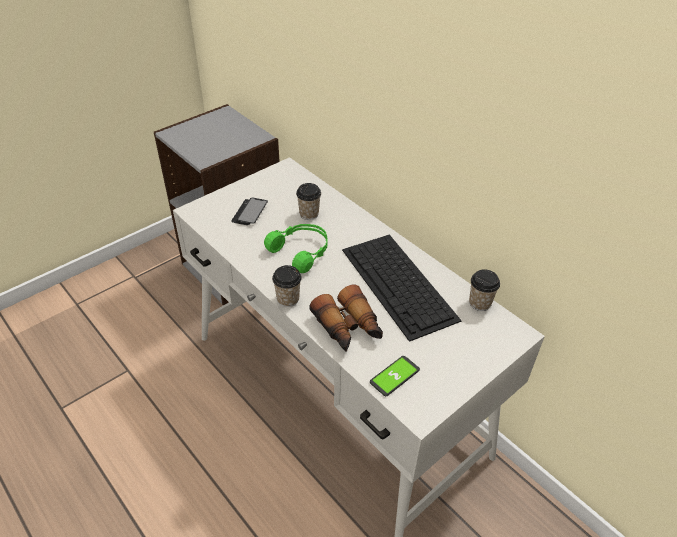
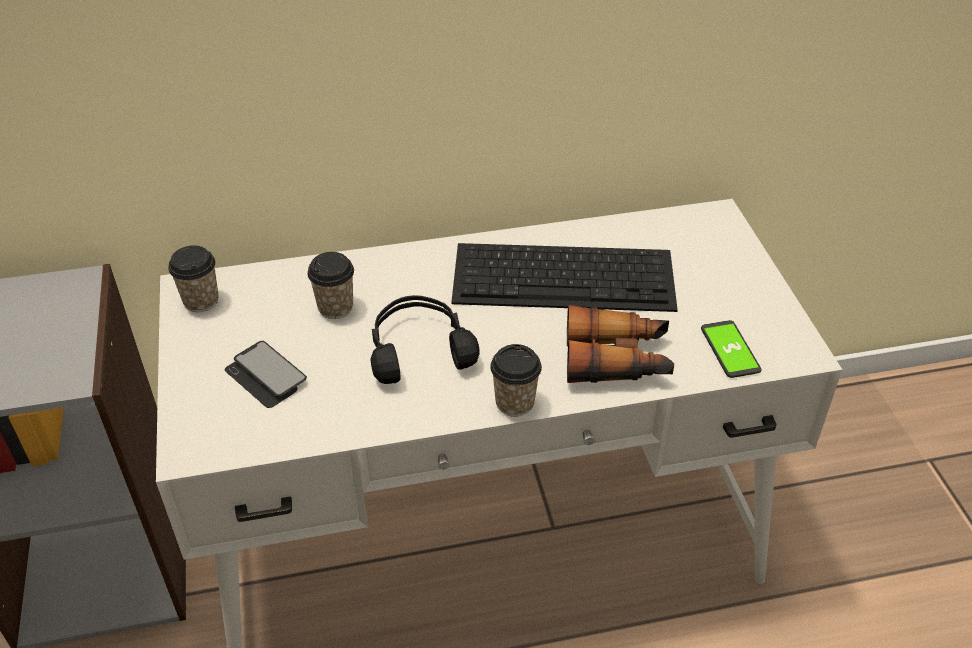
camera: 60 degrees left, 0 degrees up
(301, 251) = (418, 349): green headphones -> black headphones
(479, 303) = (648, 222): cup -> cup (201, 301)

